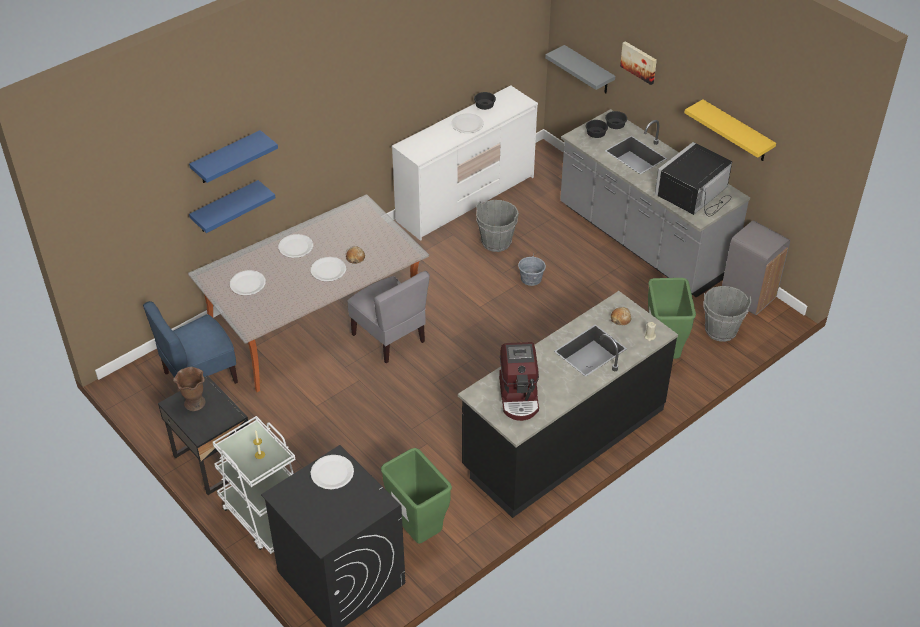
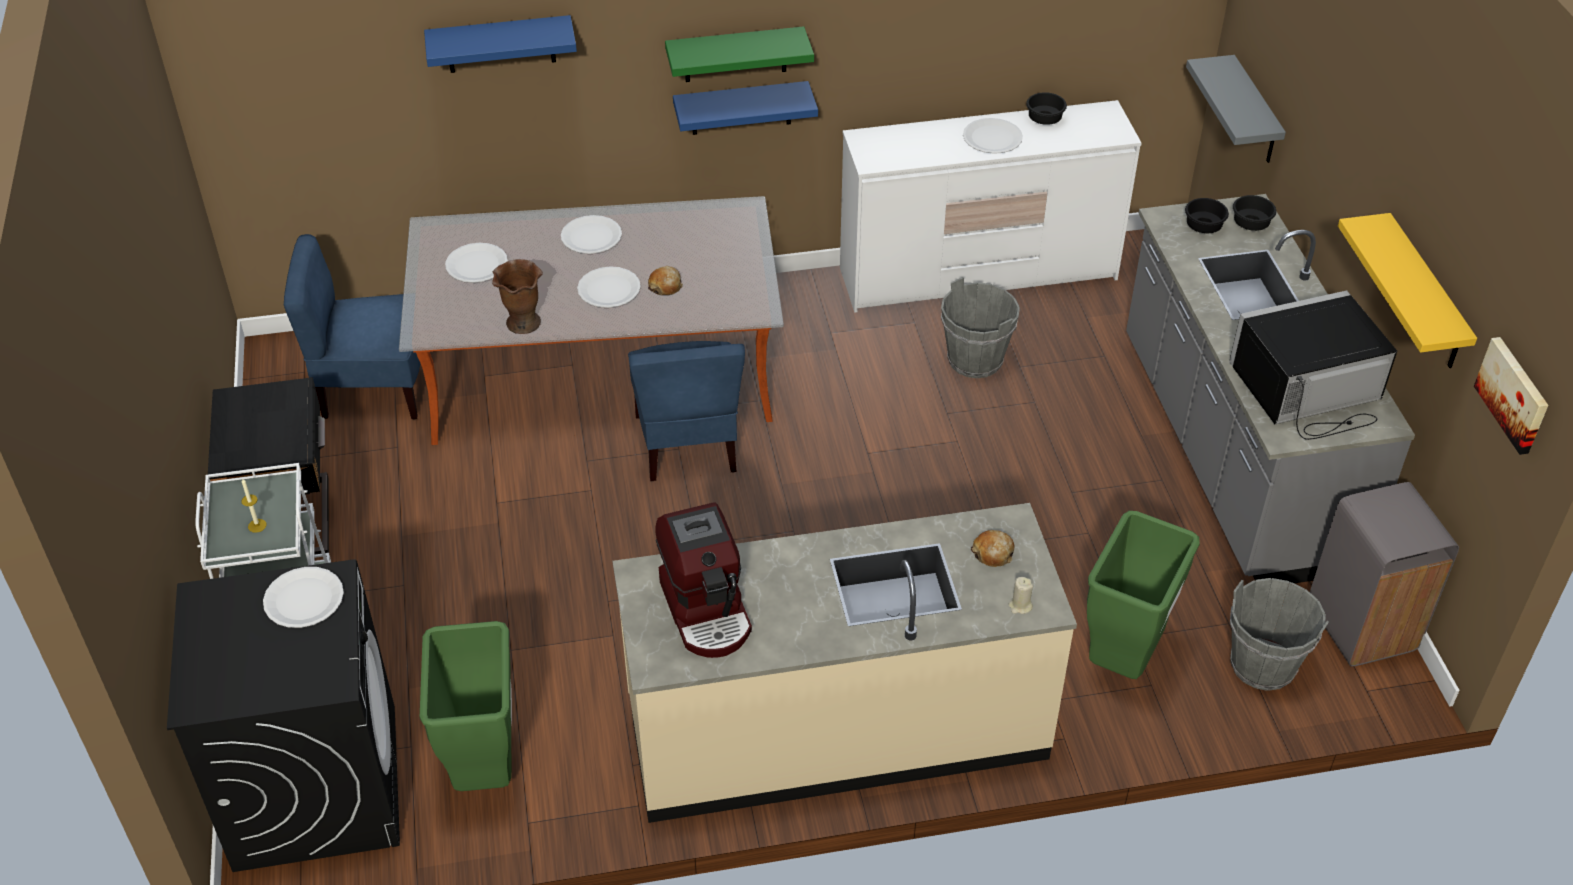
camera: 30 degrees right, 0 degrees up
(194, 403) = (259, 411): brown vase -> brown vase (523, 323)
(225, 207) = (494, 130): blue shelf -> blue shelf (741, 108)
(338, 123) = (735, 54): none -> green shelf
(389, 338) = (688, 444): grey chair -> blue chair
(519, 396) = (707, 610): coffee machine -> coffee machine turned 45 degrees counterclockwise
(531, 278) = (987, 441): grey bucket -> none
(563, 438) = (836, 729): black counter -> beige counter
(639, 62) = (1320, 113): picture -> picture (1514, 394)

